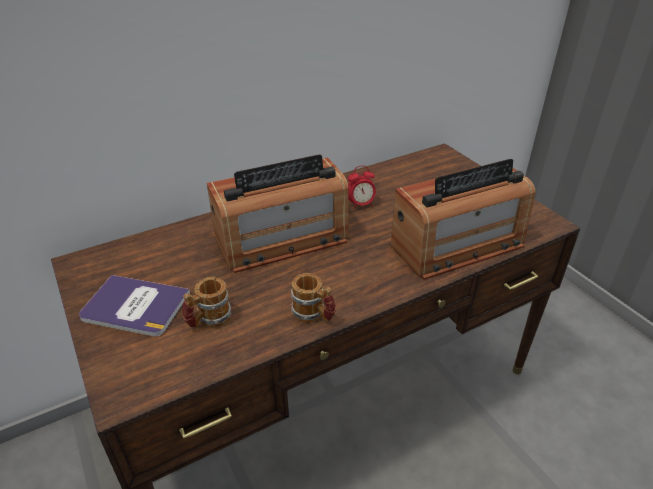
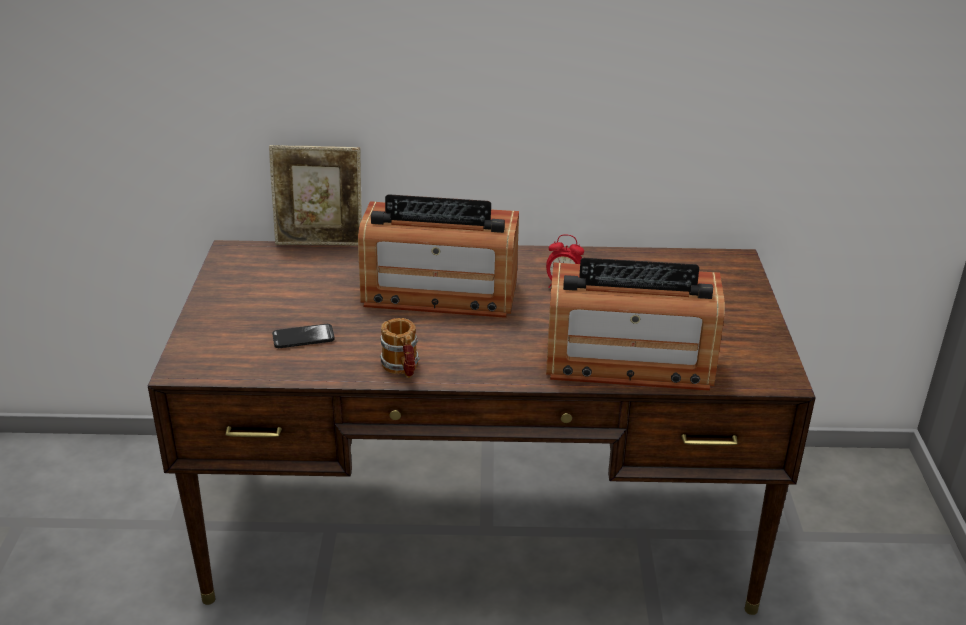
camera: 30 degrees right, 5 degrees down
(135, 306) = (251, 304): book -> none
(150, 230) = (320, 242): none -> picture frame
(208, 320) = (303, 337): mug -> phone

